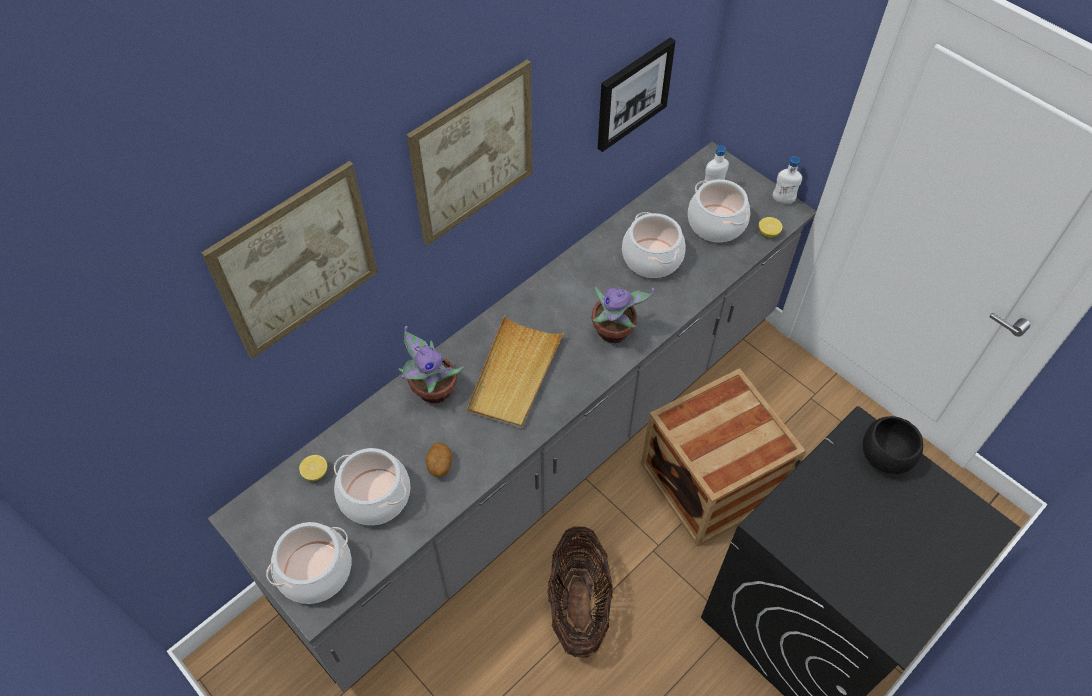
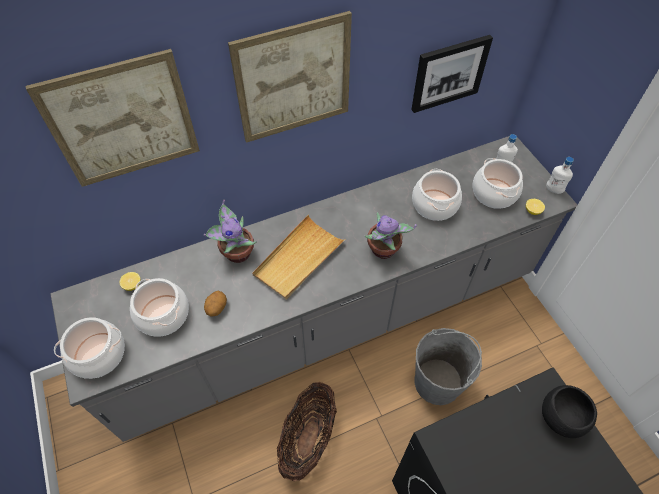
camera: 20 degrees right, 0 degrees up
(711, 481) = (438, 382): crate -> grey bucket

